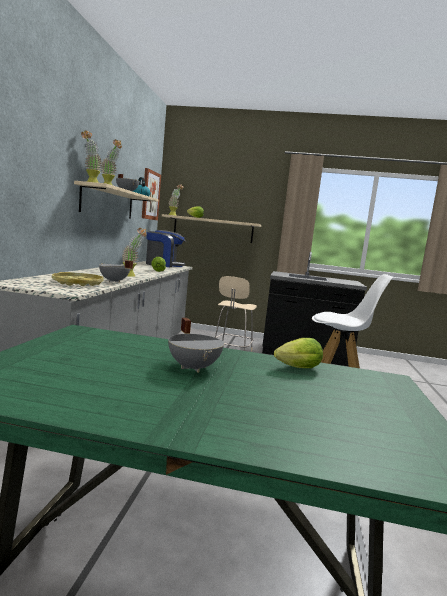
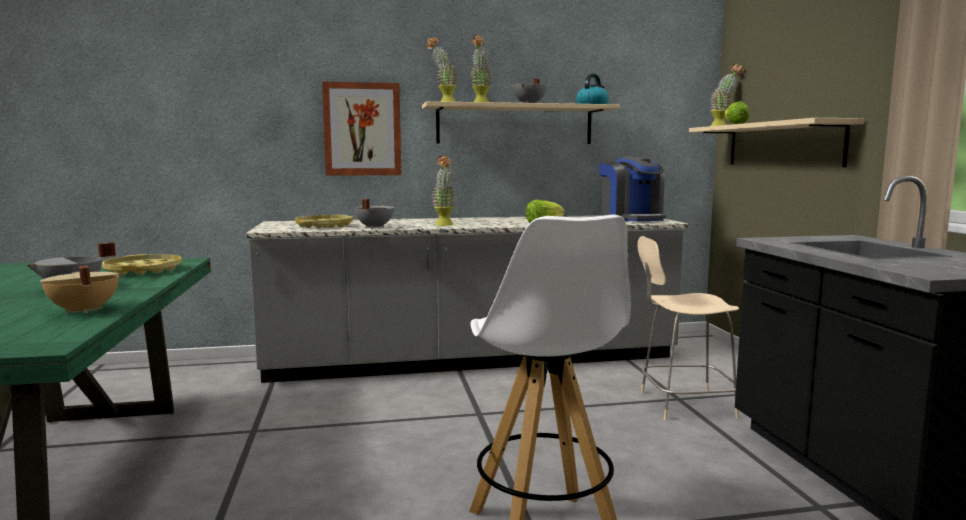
camera: 70 degrees right, 0 degrees up
(119, 344) = (143, 270): none -> yellow tray
(150, 195) = (670, 98): picture -> picture (362, 129)
(295, 368) = (82, 311): lettuce -> beige cooking pot

